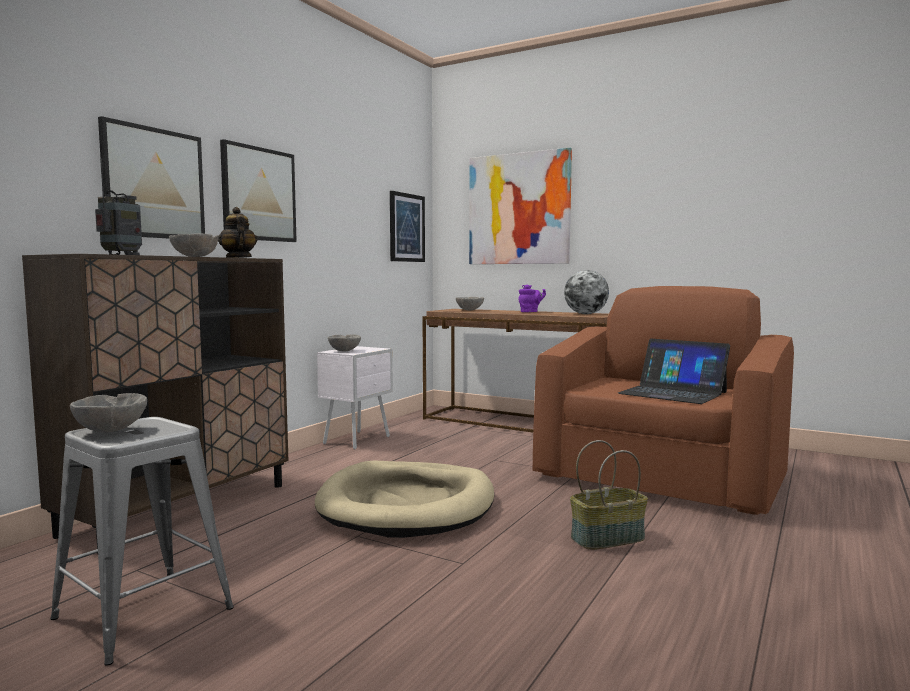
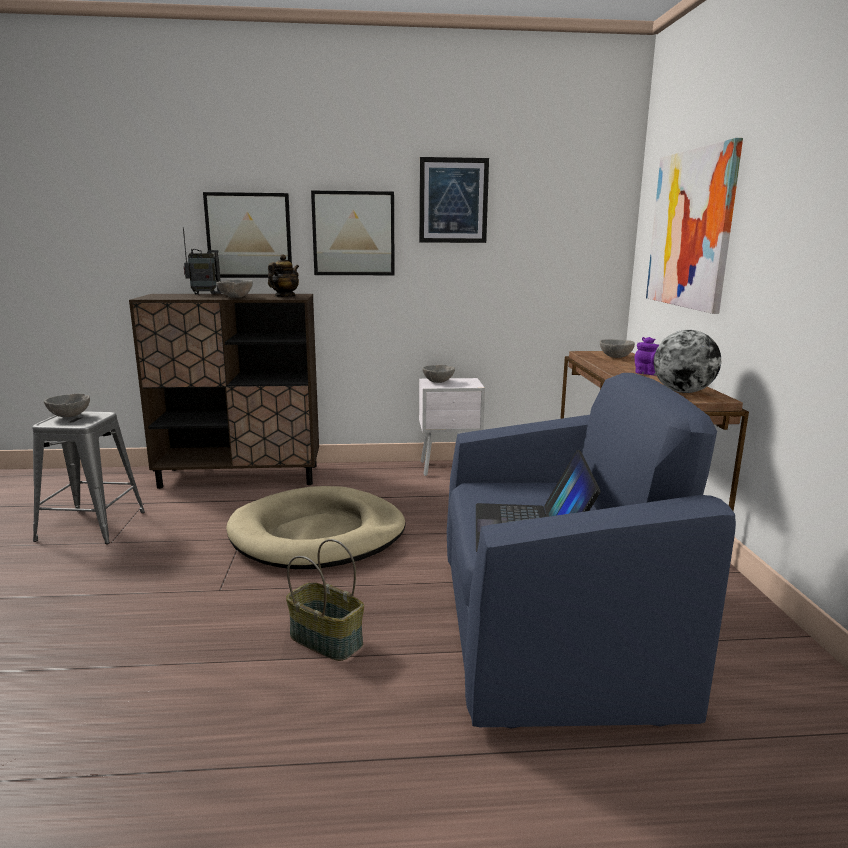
camera: 55 degrees right, 10 degrees up
(406, 228) = (577, 251): picture -> picture (453, 201)
(660, 479) = (550, 632): brown armchair -> blue armchair

